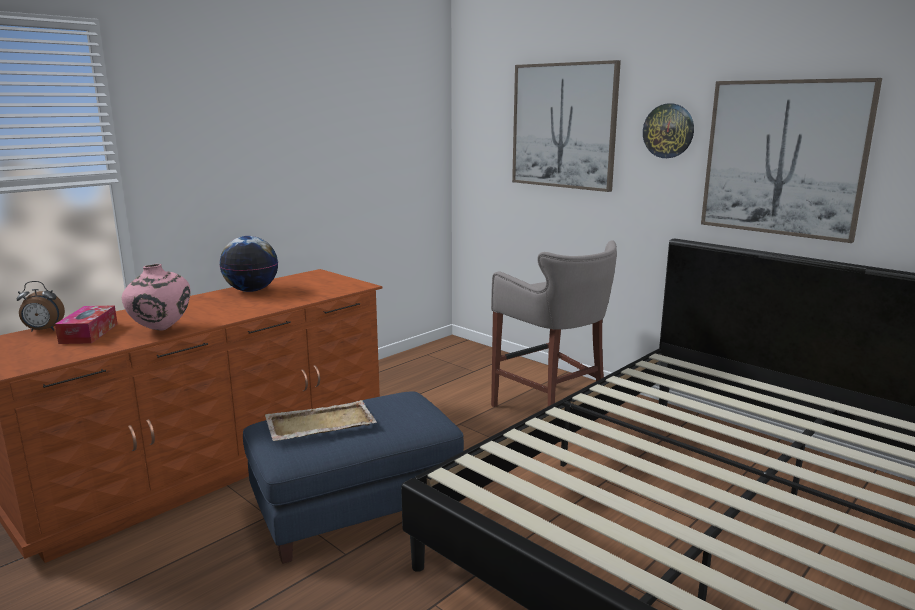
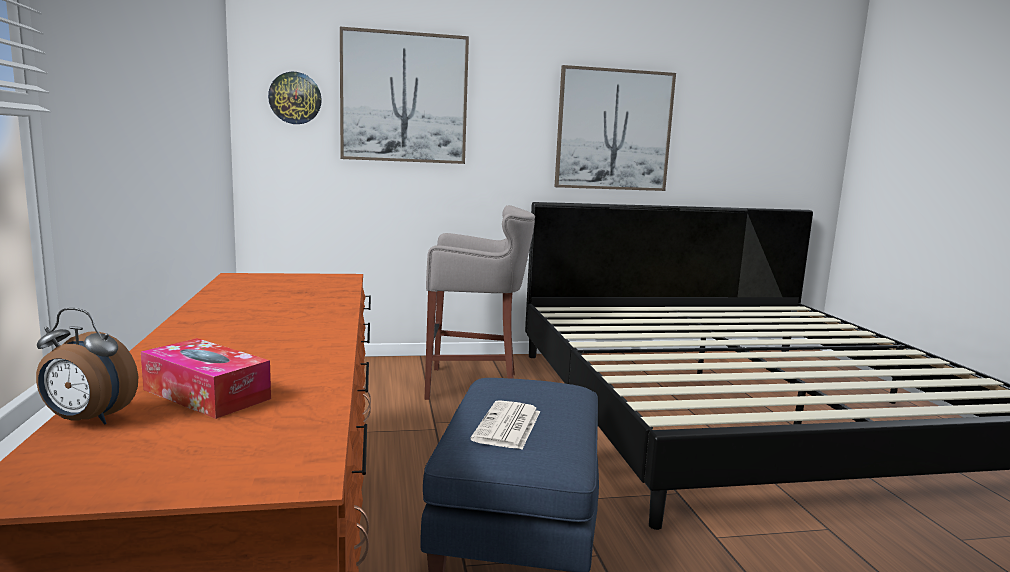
camera: 55 degrees left, 5 degrees down
(43, 330) = (87, 420): alarm clock -> alarm clock turned 75 degrees clockwise
(161, 330) = (304, 359): pink vase -> none
(251, 290) = (232, 303): globe -> none
(319, 424) = (508, 426): beige tray -> newspaper
(668, 131) = (519, 106): wall clock -> wall clock (295, 98)

